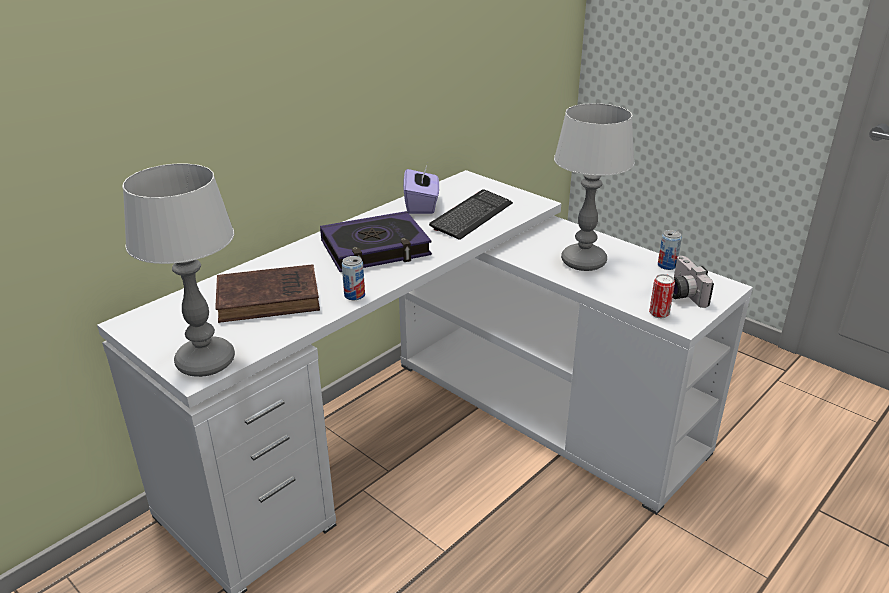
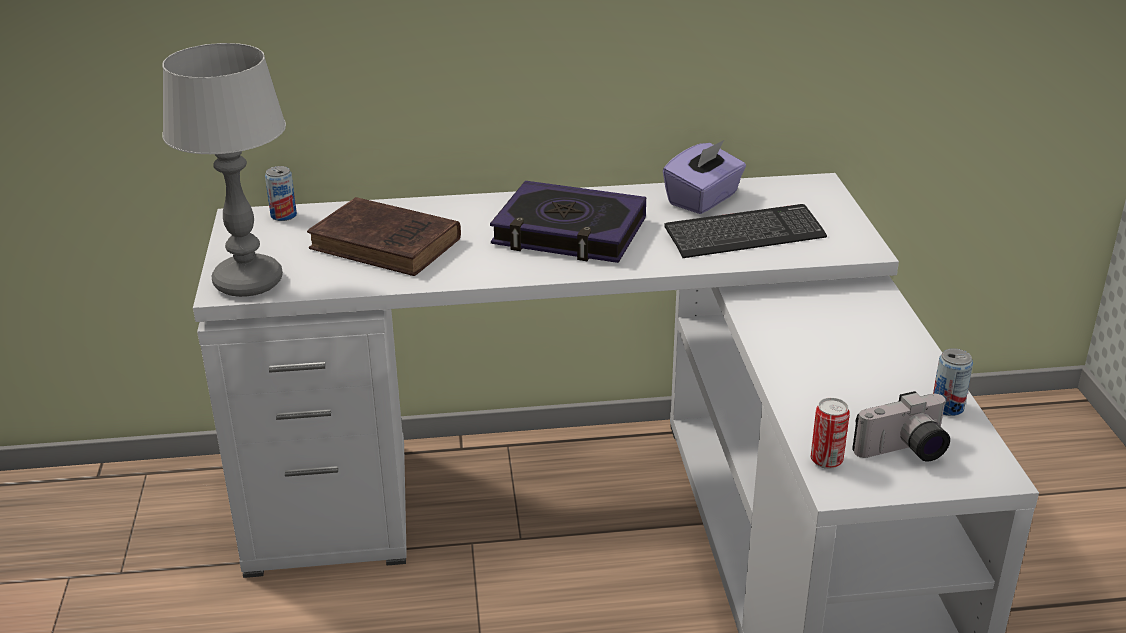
camera: 40 degrees right, 0 degrees up
(354, 295) = (470, 275): can -> can (283, 215)
(582, 261) = (830, 352): table lamp -> none
(682, 294) = (904, 452): camera -> camera turned 135 degrees counterclockwise

